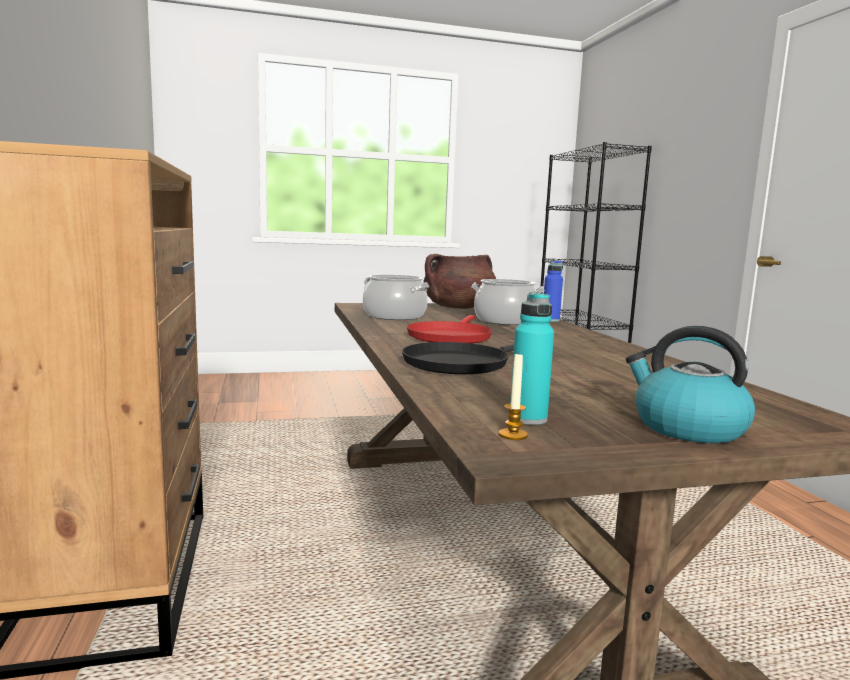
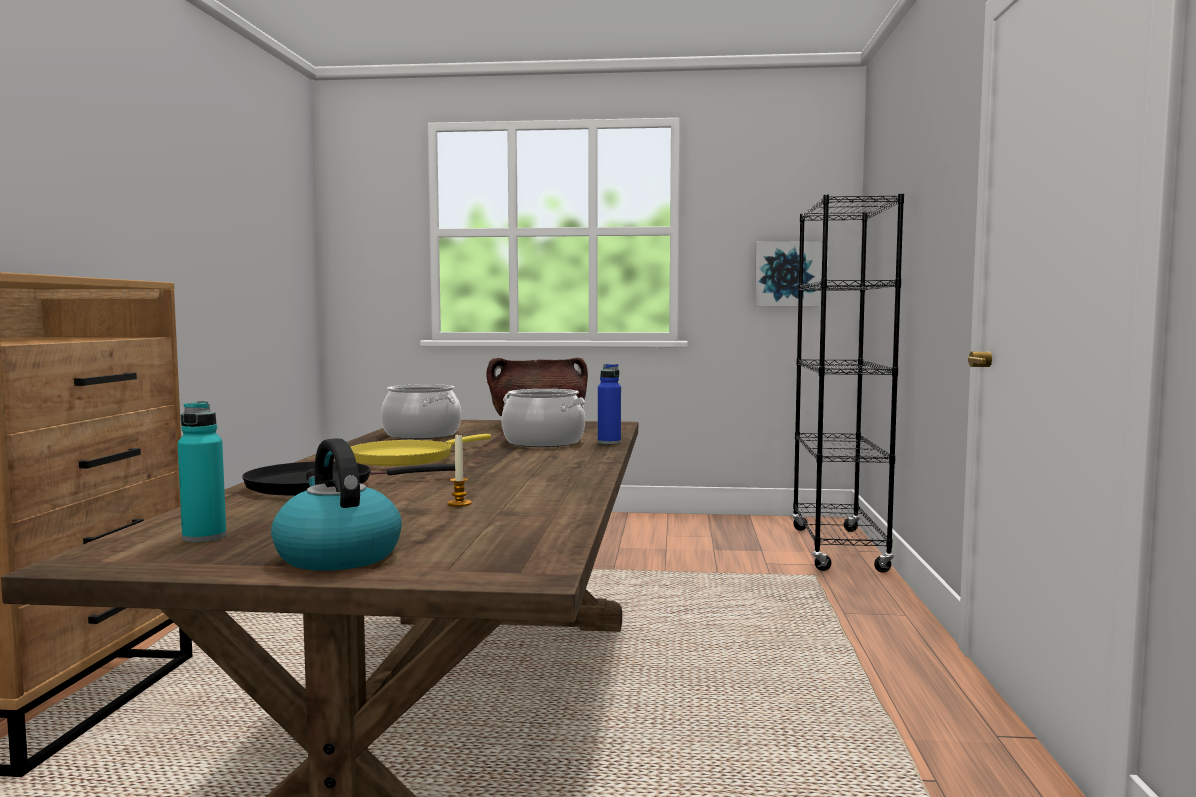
camera: 20 degrees right, 5 degrees down
(450, 337) = (406, 458): red frying pan -> yellow frying pan
(513, 435) = (141, 548): candle -> candle (459, 504)
(526, 197) = (787, 274): none -> picture

